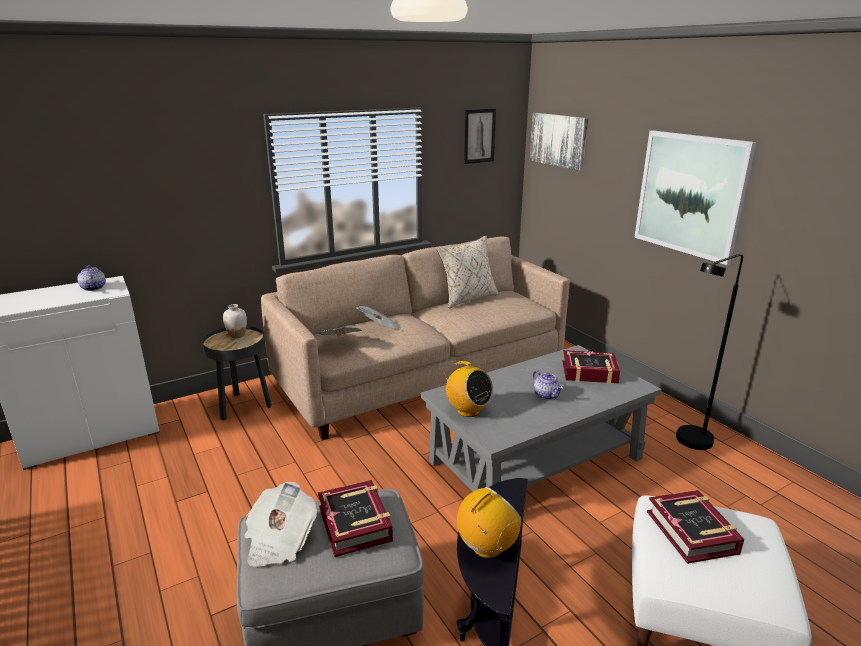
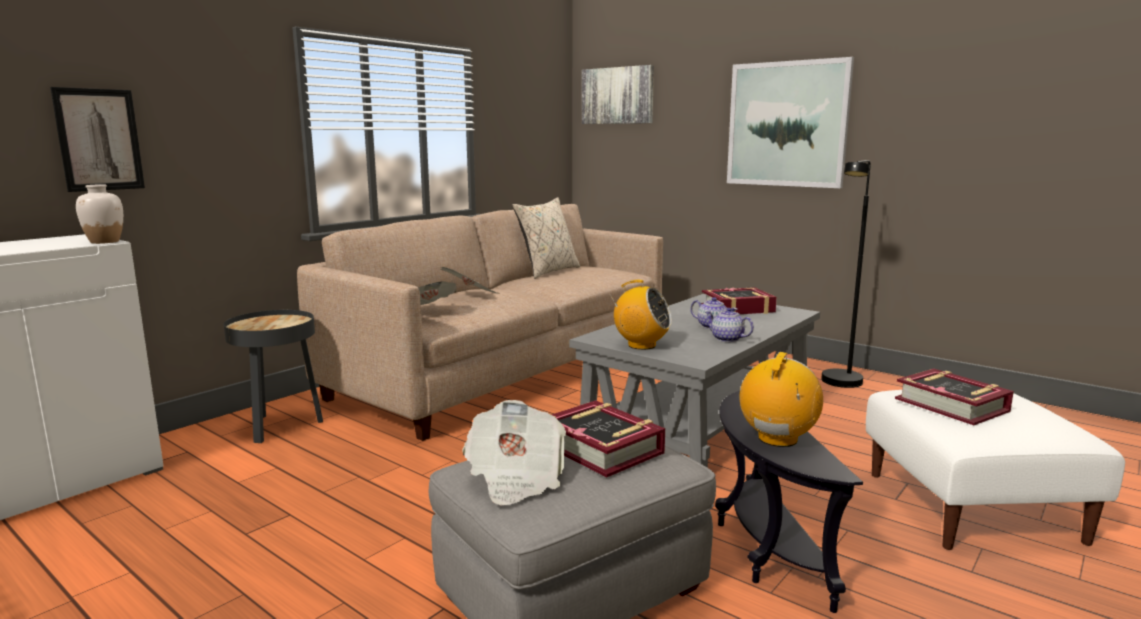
camera: 20 degrees left, 10 degrees down
(93, 288) = (57, 241): teapot -> teapot (726, 339)
(237, 335) = (271, 320): white vase -> white vase (105, 242)
(479, 136) = (528, 91): picture -> picture (99, 140)

